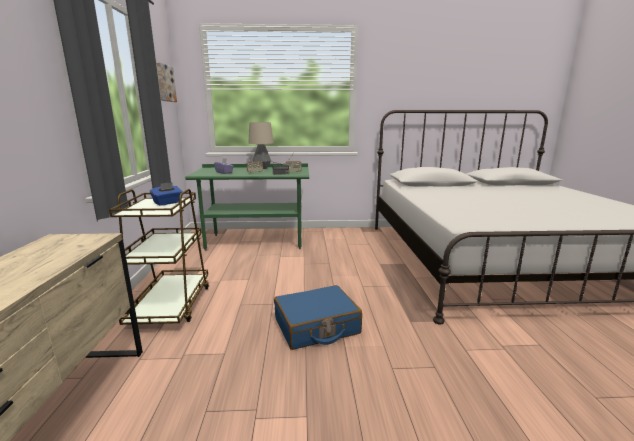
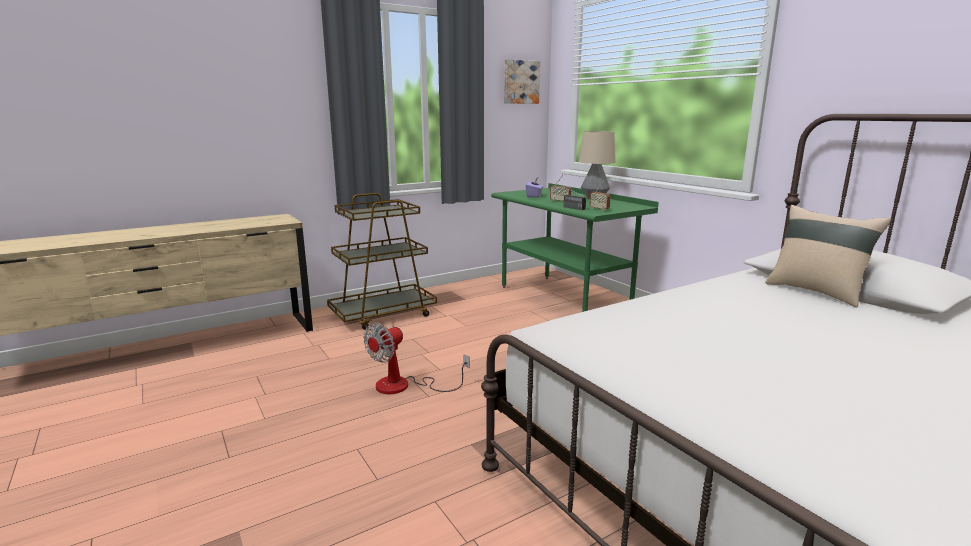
camera: 60 degrees right, 0 degrees up
(168, 203) = (389, 211): blue tissue box -> none
(316, 326) = (404, 386): blue suitcase -> fan
(434, 187) = (816, 292): none -> beige pillow

